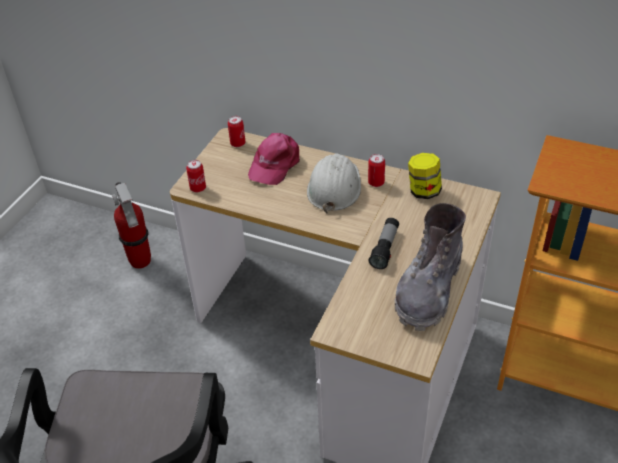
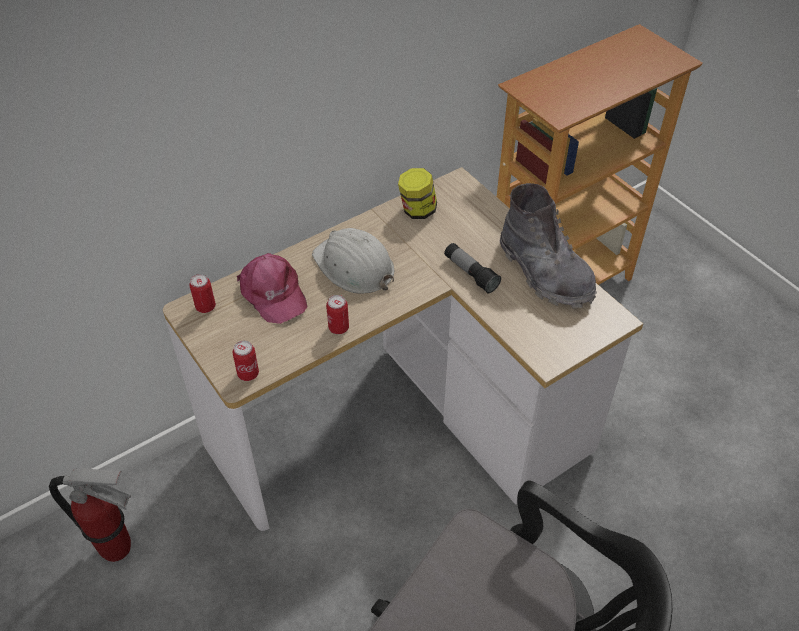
camera: 60 degrees left, 5 degrees up
(376, 183) = (375, 234): can -> can (338, 328)

